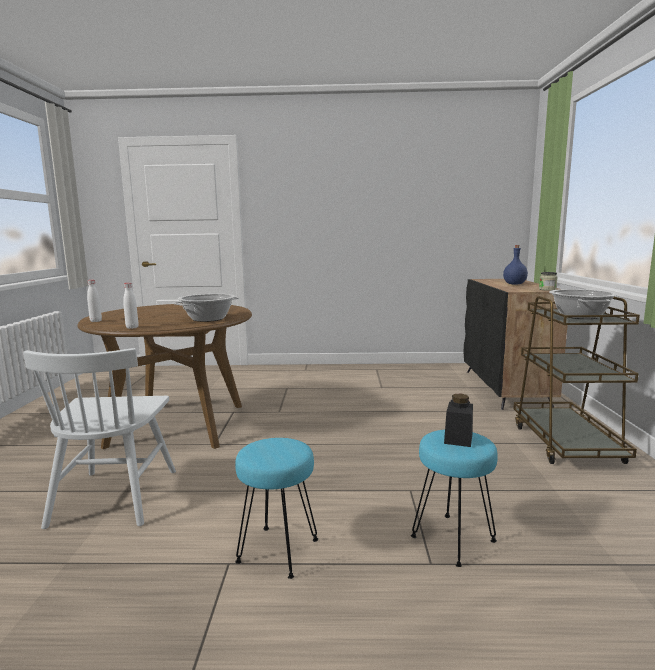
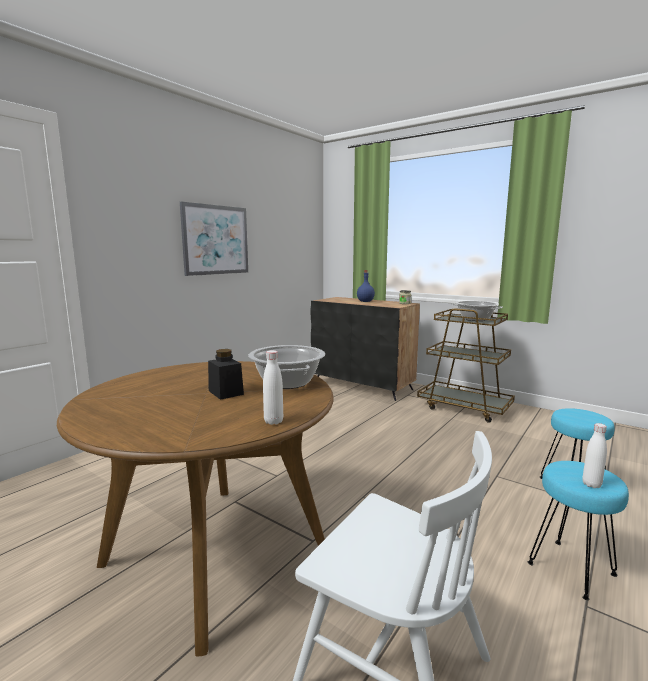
camera: 55 degrees left, 0 degrees up
(96, 321) = (155, 437): white bottle -> white bottle (591, 484)
(363, 214) = (216, 240): none -> picture
(458, 438) = (578, 414): black jar -> black jar (226, 392)

